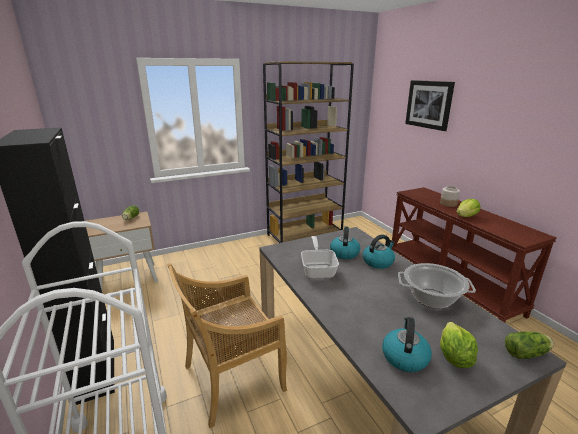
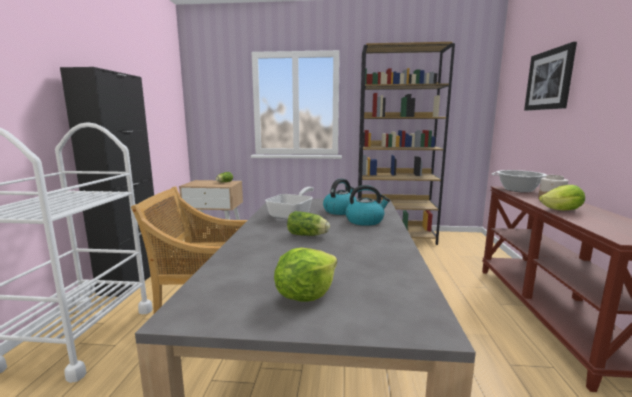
camera: 30 degrees right, 10 degrees down
(404, 356) = (252, 278): kettle -> none
(431, 298) = (374, 253): cooking pot -> cooking pot (518, 190)
(527, 353) = (420, 323): lettuce -> lettuce (308, 235)

